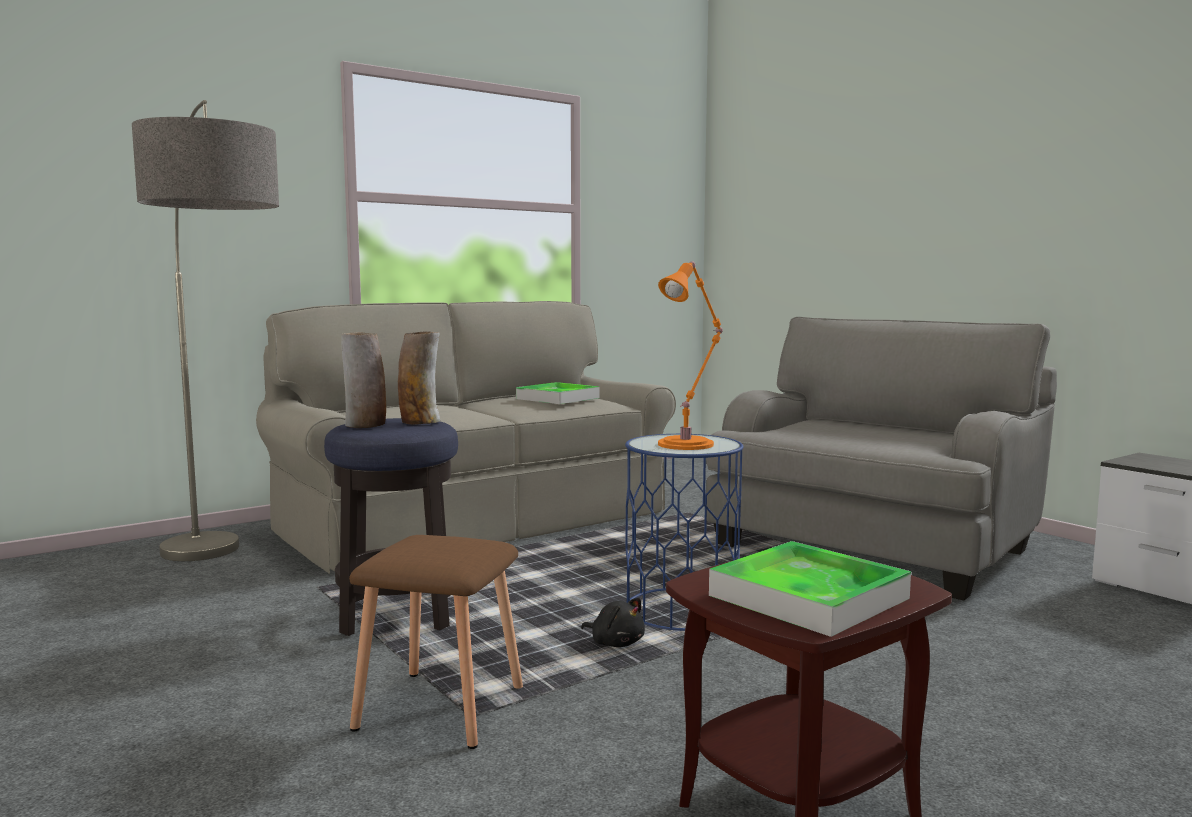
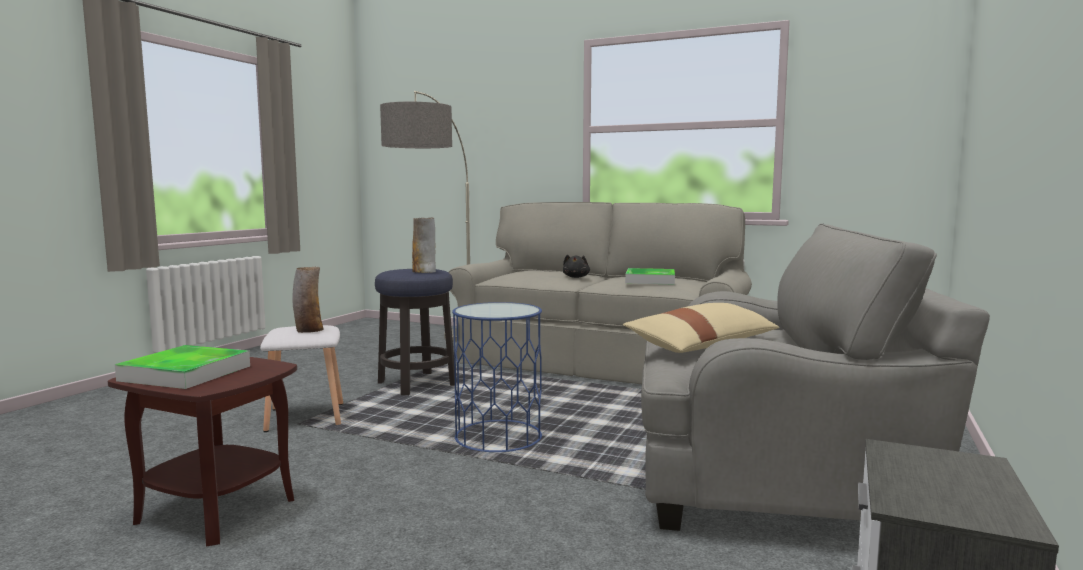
camera: 60 degrees right, 0 degrees up
(365, 425) = (402, 269): vase -> vase (309, 330)
(440, 706) = (307, 416): brown stool -> white stool
(615, 643) = (421, 431): black plush toy -> black plush toy (576, 277)
(688, 444) = (494, 310): orange table lamp -> none
(854, 437) = (702, 345): none -> beige pillow

